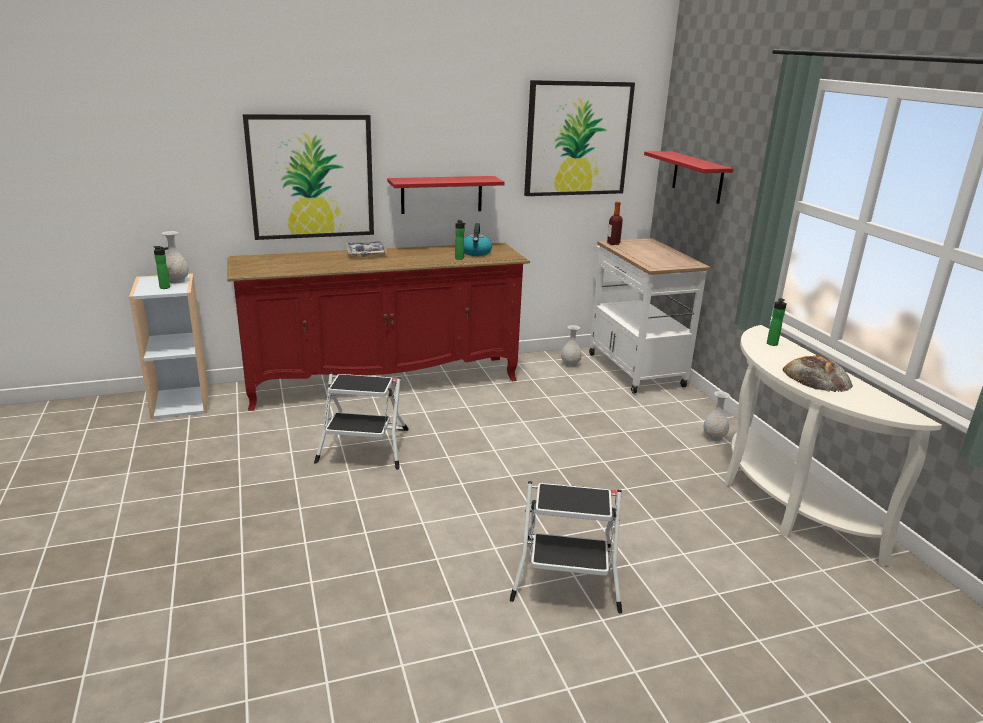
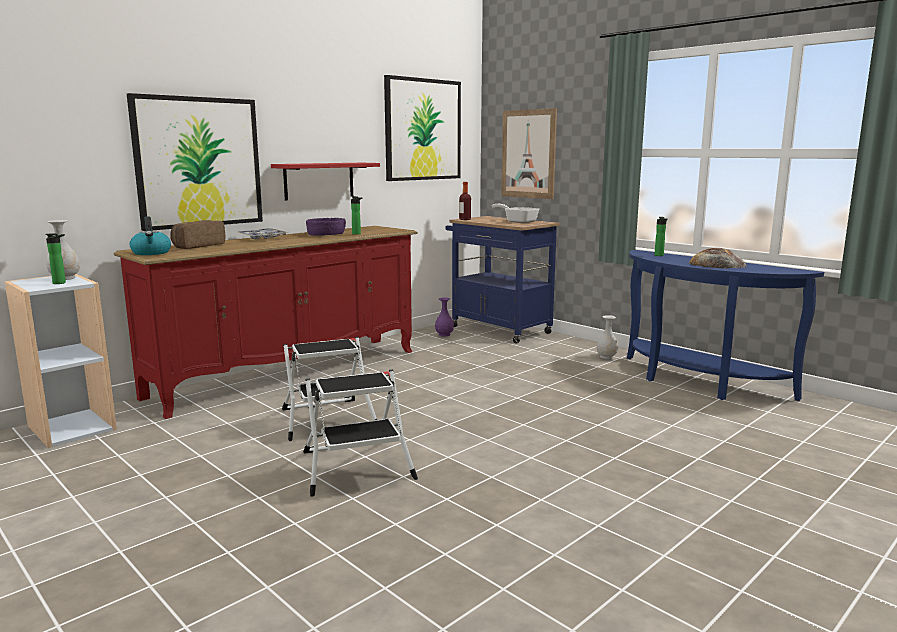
camera: 25 degrees left, 10 degrees down
(296, 259) = (197, 246): none -> bread
(432, 254) = (326, 234): none -> purple bowl
(476, 253) = (364, 230): kettle -> kettle (151, 253)
(566, 573) = (607, 458): step ladder -> step ladder (355, 466)
(570, 364) = (444, 334): white vase -> purple vase
(633, 369) = (498, 329): white cart -> blue cart
(664, 257) = (518, 221): none -> frying pan
(697, 177) = (528, 154): red shelf -> picture
(780, 502) = (696, 382): white console table -> blue console table

